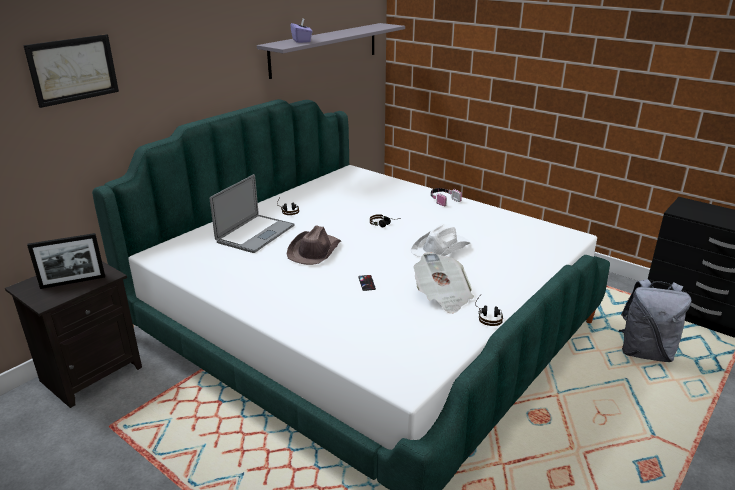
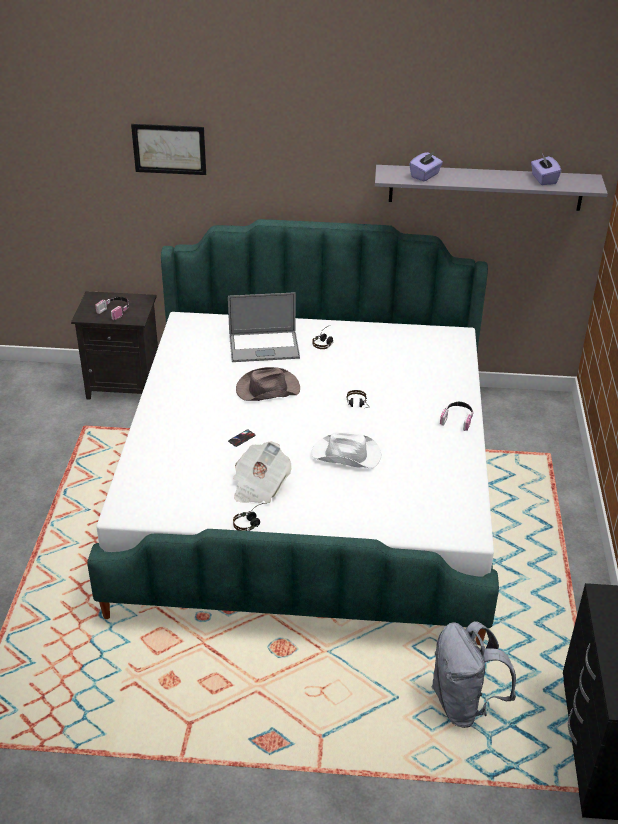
camera: 55 degrees right, 10 degrees up
(73, 282) = (115, 311): picture frame -> headphones
(363, 29) = (543, 179): none -> purple tissue box

